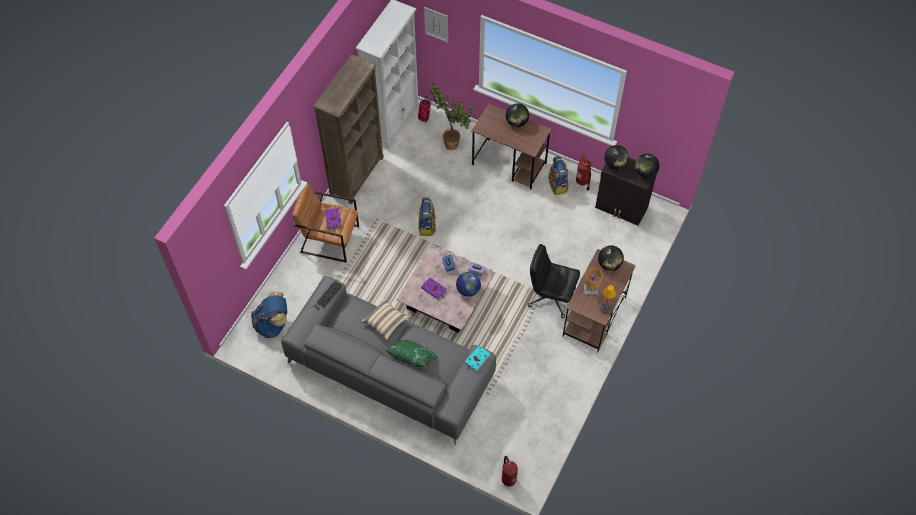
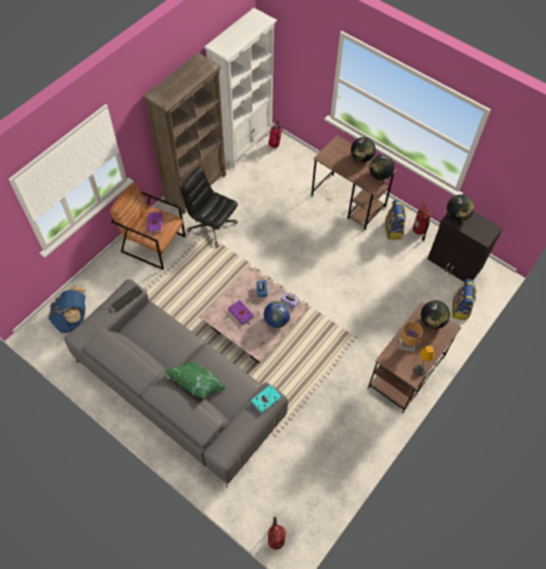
camera: 10 degrees right, 0 degrees up
(385, 322) = (180, 339): beige pillow -> none
(427, 226) = (252, 248): backpack -> backpack (460, 309)
(436, 24) = (295, 41): picture -> none
(453, 145) = (297, 175): potted plant -> none
(551, 297) = (363, 343): black office chair -> black office chair (212, 226)
(645, 173) = (488, 229): globe -> globe (380, 175)

